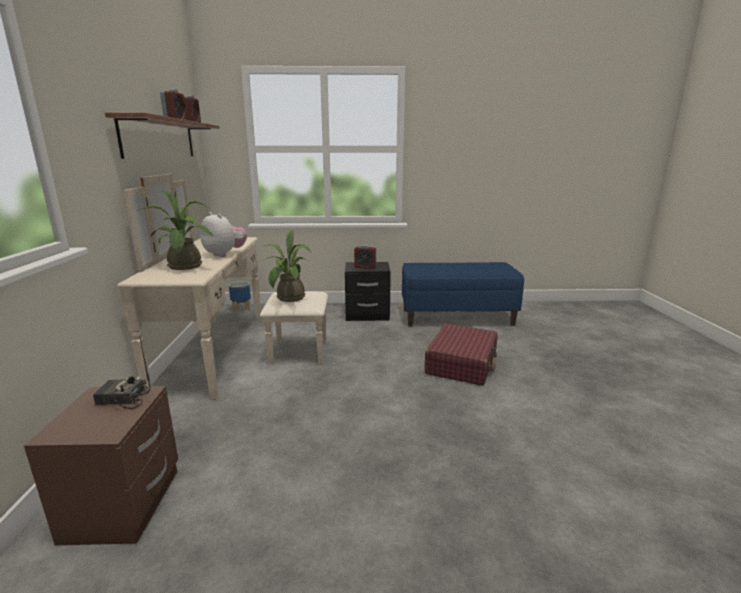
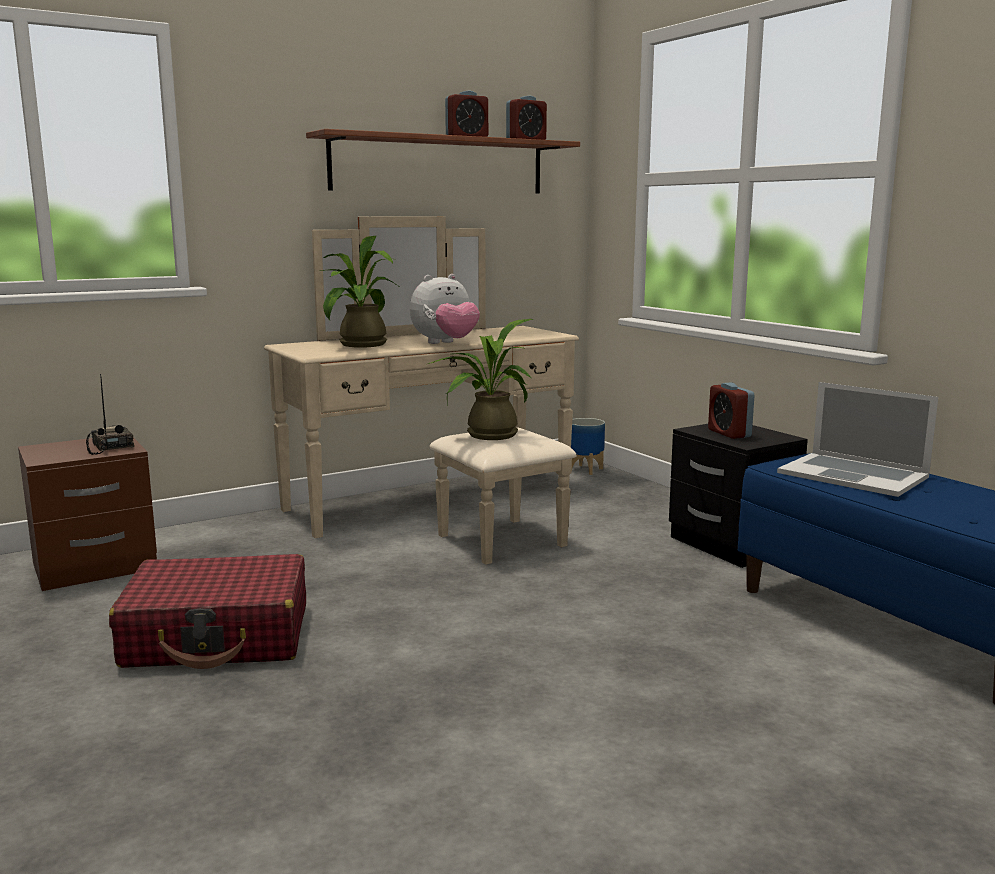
camera: 60 degrees right, 5 degrees down
(225, 254) = (445, 343): plush toy -> plush toy turned 45 degrees clockwise
(437, 269) = (853, 475): none -> laptop
(461, 364) = (651, 677): red suitcase -> red suitcase (219, 636)

